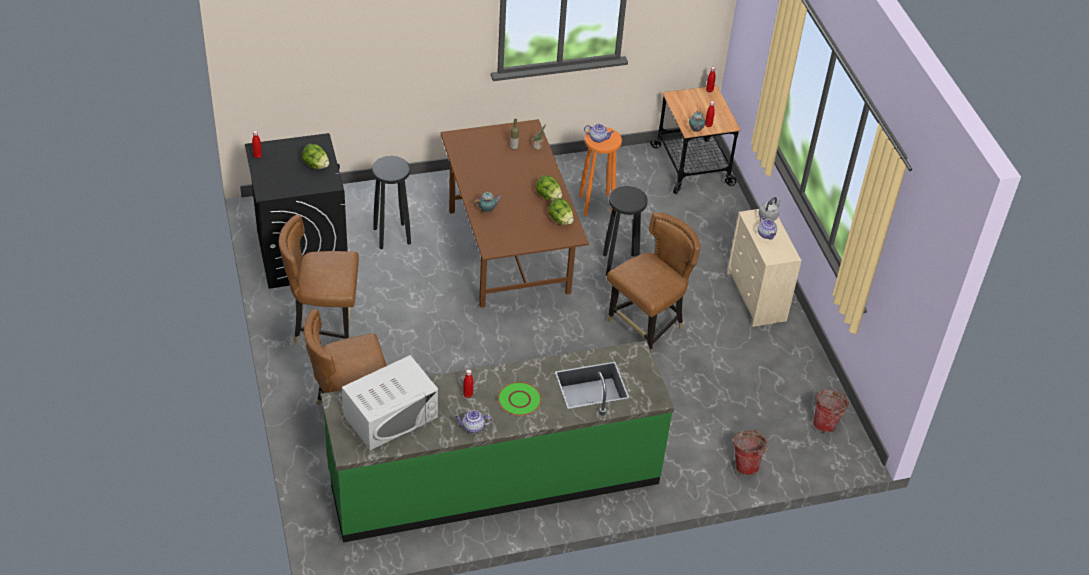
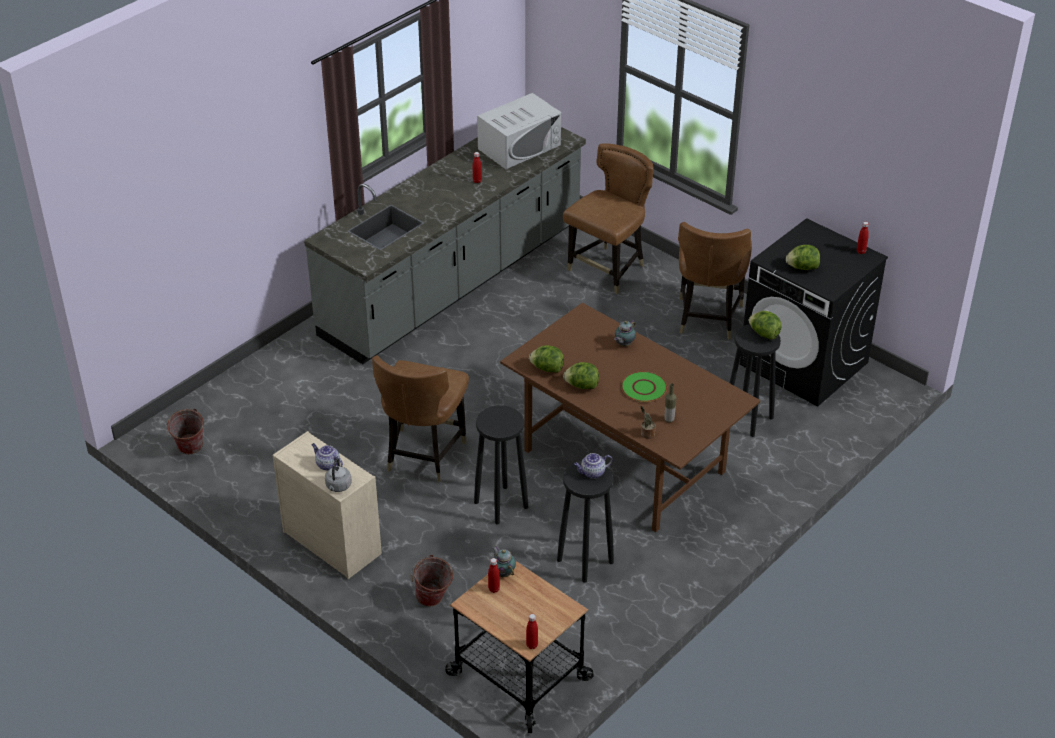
camera: 150 degrees right, 5 degrees down
(324, 326) = (707, 318): brown chair -> brown chair turned 135 degrees clockwise
(383, 167) = (764, 334): none -> lettuce
(391, 416) = (519, 147): white microwave -> white microwave turned 150 degrees counterclockwise
(473, 427) = (452, 165): teapot -> none
(494, 478) = (454, 281): green counter -> grey counter
(519, 400) = (434, 194): green plate -> green plate (644, 387)
(596, 205) = (584, 560): orange stool -> black stool
(746, 463) = (248, 383): bucket -> bucket (433, 601)

